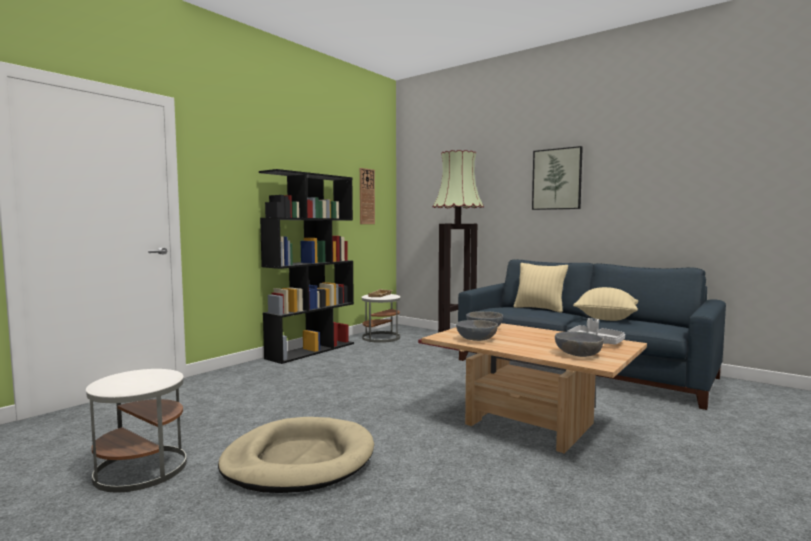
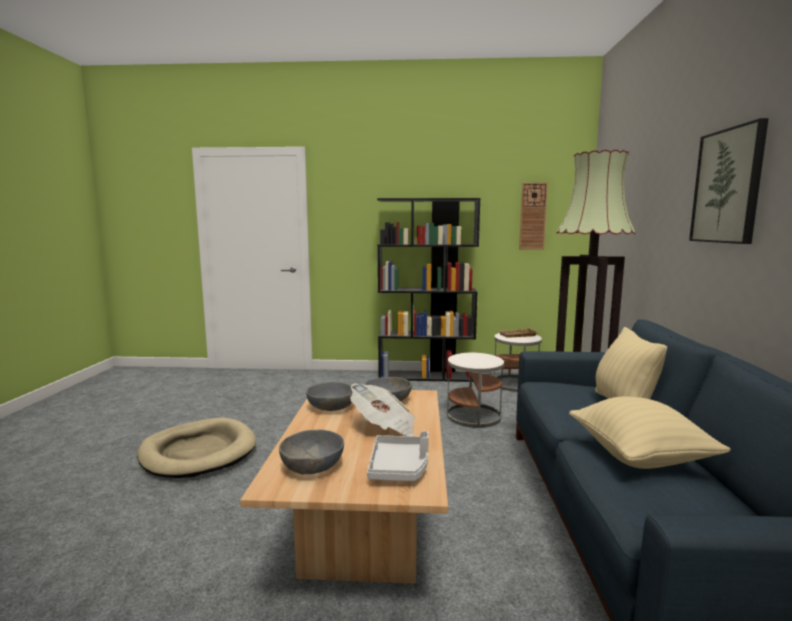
camera: 55 degrees right, 5 degrees up
(141, 469) = (163, 416): white side table -> white side table (474, 416)
(530, 336) = (384, 426): none -> newspaper

